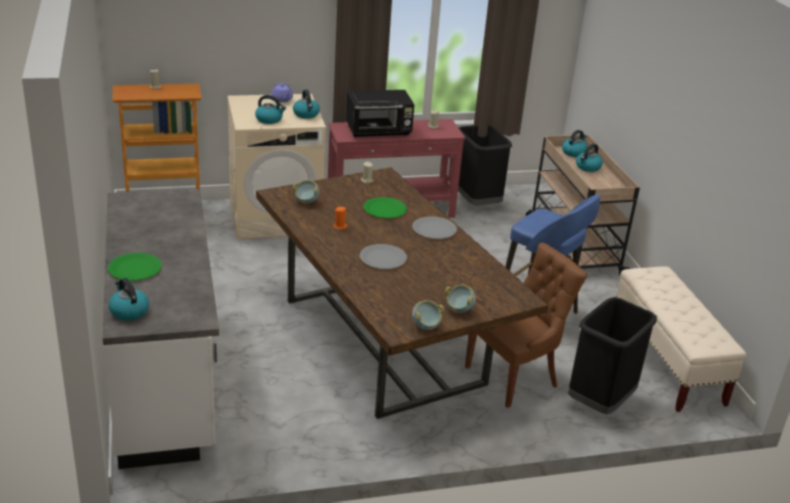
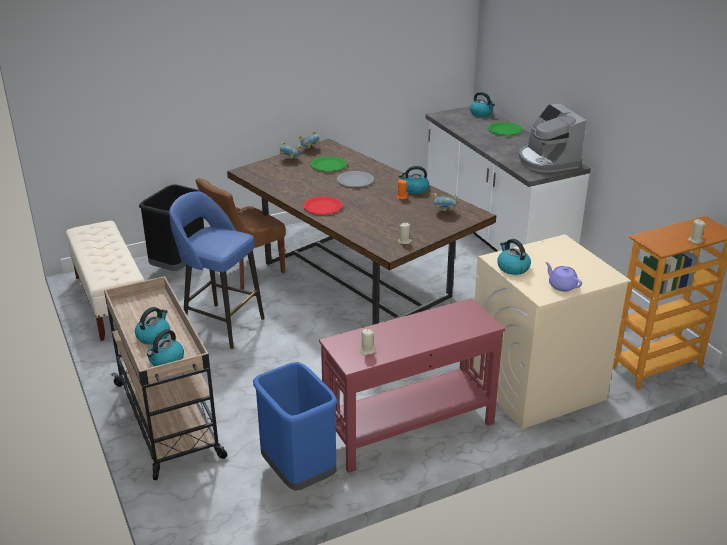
camera: 170 degrees right, 0 degrees up
(145, 208) = (547, 161): none -> coffee machine
(269, 119) = (544, 252): kettle -> kettle (415, 189)
(379, 131) = (433, 325): black microwave -> none
(385, 209) = (372, 216): green plate -> green plate (328, 165)
(434, 229) = (322, 207): grey plate -> red plate
(475, 202) = (299, 473): black trash can -> blue trash can

